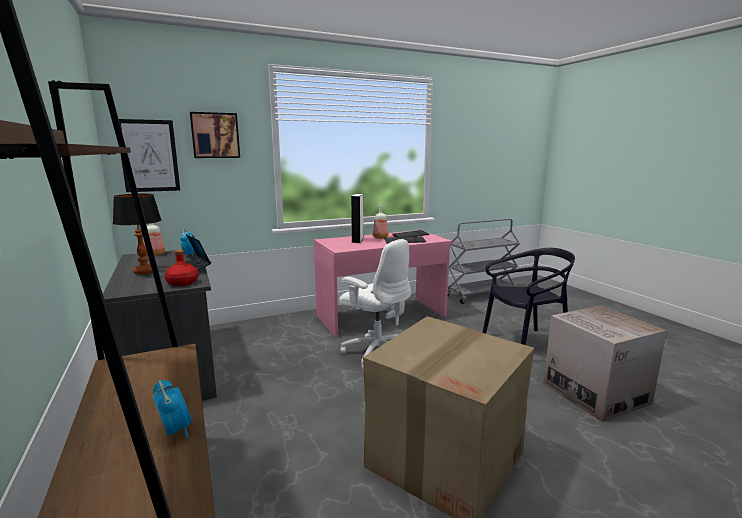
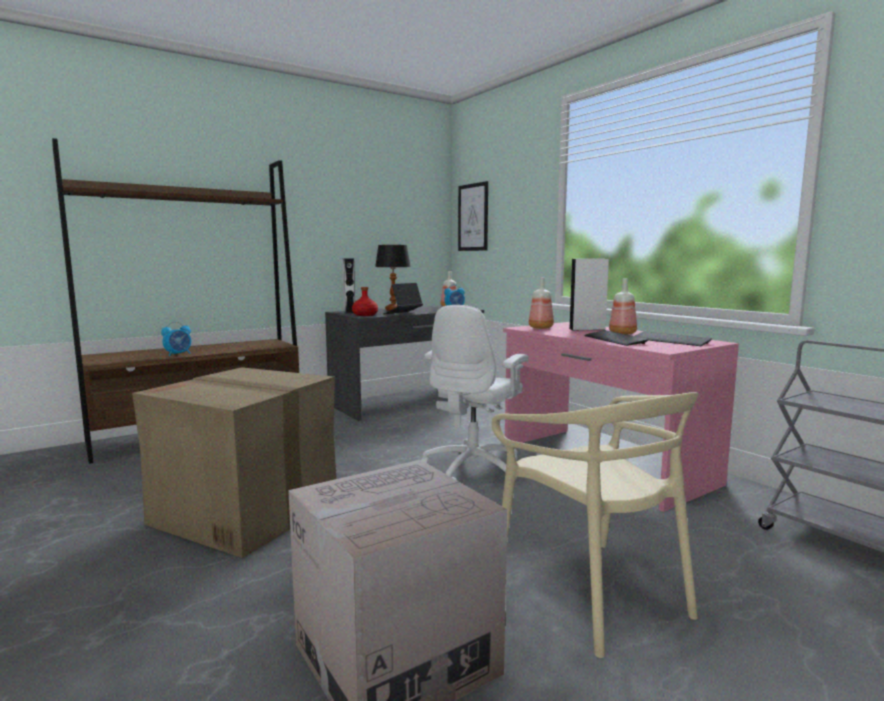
camera: 80 degrees right, 5 degrees down
(132, 288) = (349, 312): none -> white speaker
(215, 135) = (513, 191): picture -> none
(343, 246) = (540, 327): none -> bottle
(525, 344) = (592, 592): black chair -> beige chair

